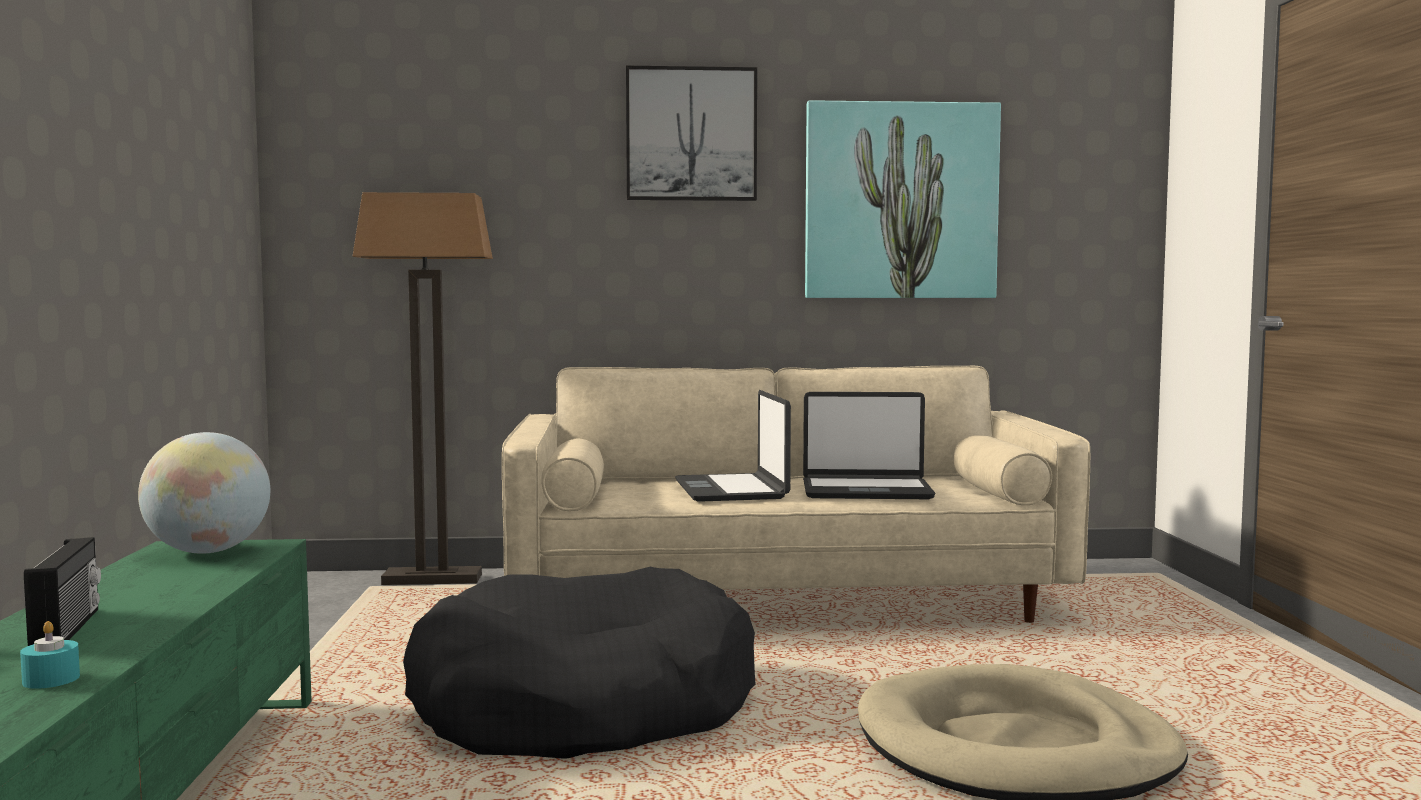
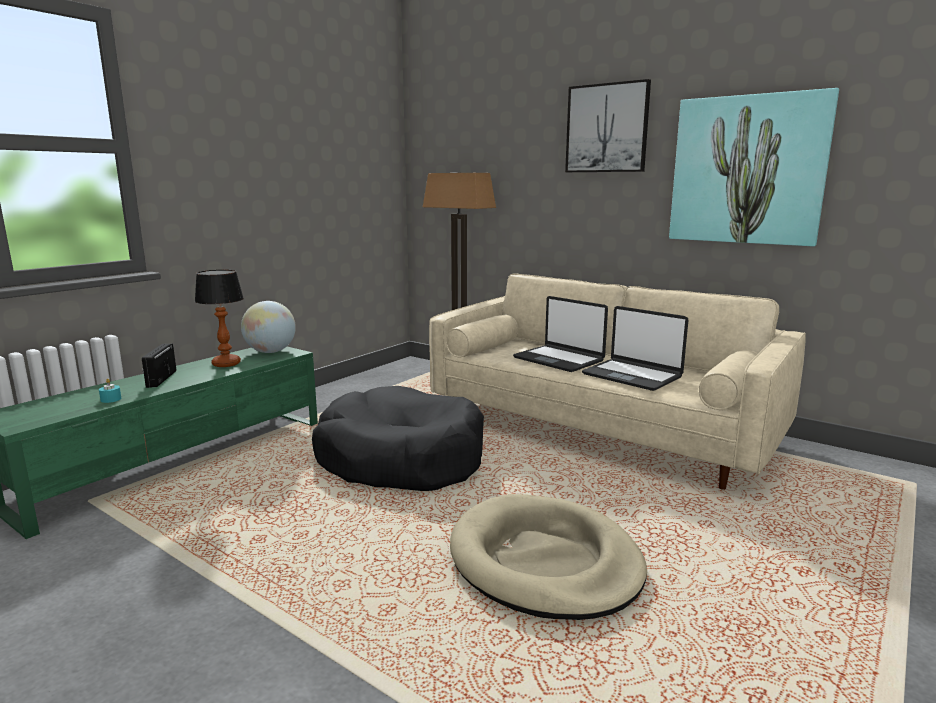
camera: 40 degrees right, 10 degrees up
(69, 629) = (160, 379): radio -> radio turned 150 degrees clockwise
(163, 581) = (226, 364): none -> table lamp
(732, 490) = (559, 359): laptop -> laptop turned 75 degrees counterclockwise

